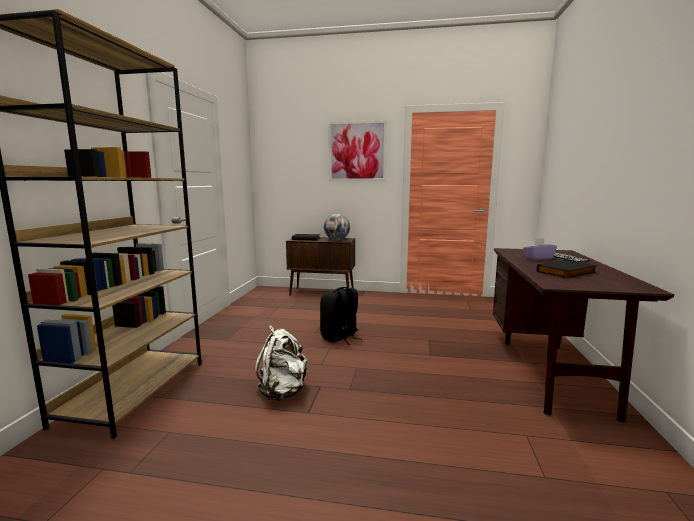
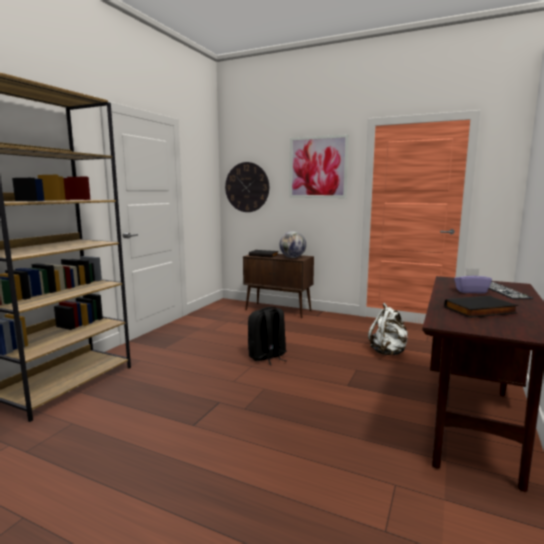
camera: 15 degrees right, 0 degrees up
(283, 171) = (247, 187): none -> wall clock
(283, 392) = (183, 402): white backpack -> white backpack (388, 352)

